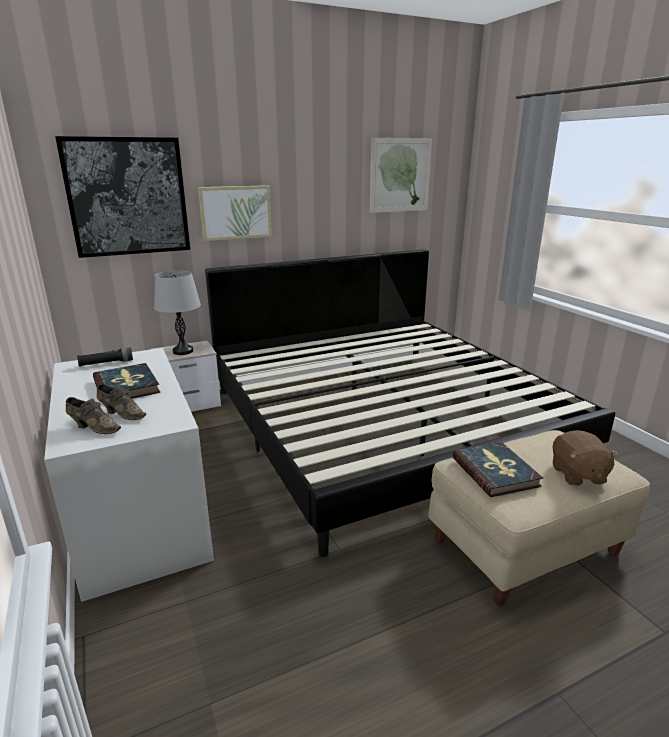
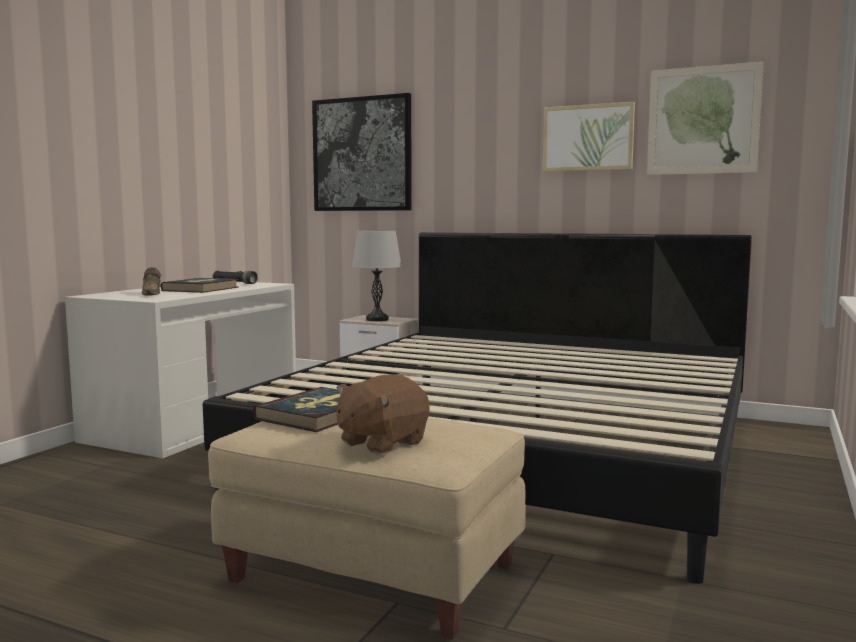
camera: 50 degrees right, 15 degrees down
(94, 428) = (121, 294): brown shoe -> none
(235, 212) = (463, 171): picture -> picture (588, 138)

